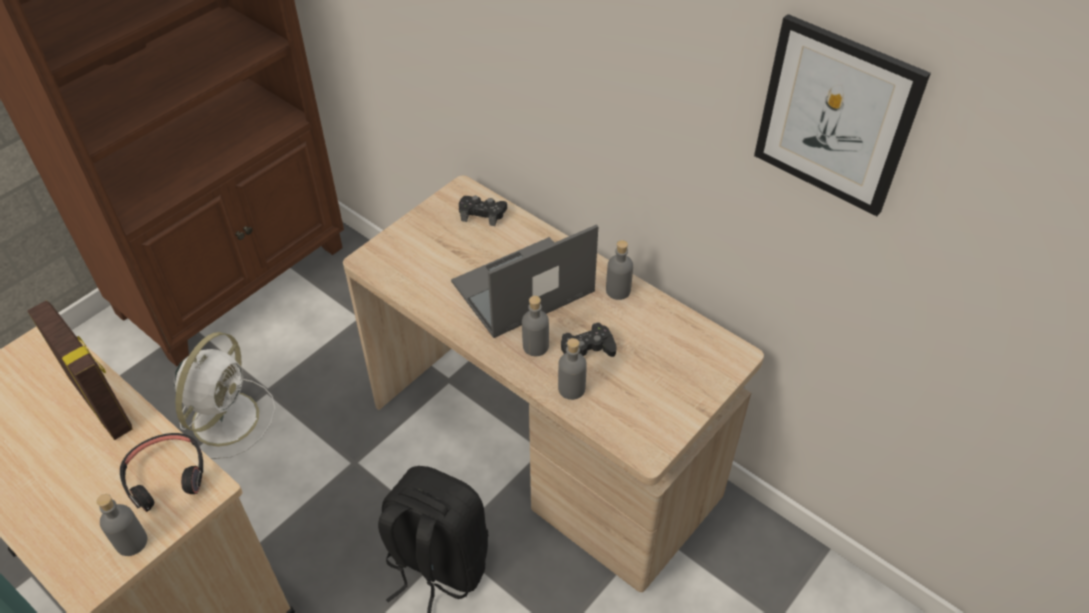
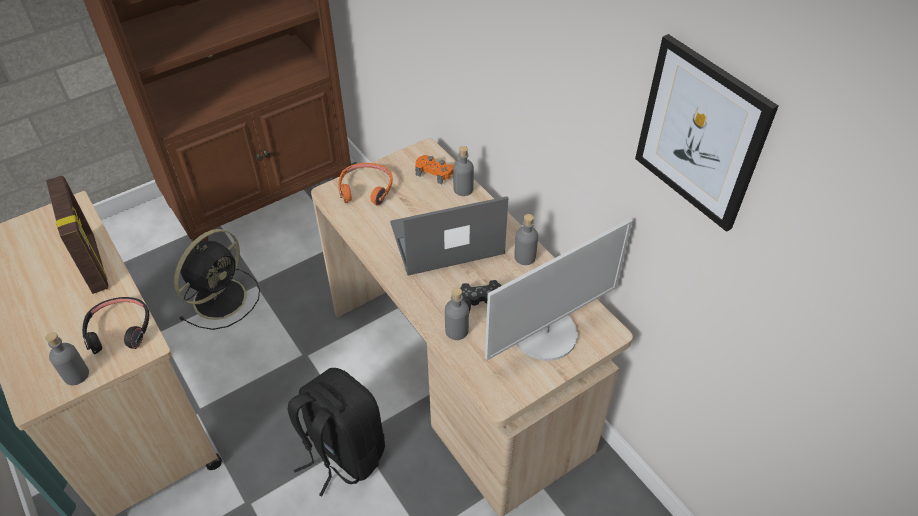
camera: 15 degrees right, 0 degrees up
(227, 416) = (221, 297): white fan -> black fan
(408, 248) = (366, 189): none -> orange headphones
(482, 213) = (435, 172): black game controller -> orange game controller
(535, 346) = (439, 289): grey bottle -> grey bottle (463, 189)
(670, 371) = (545, 333): none -> monitor

